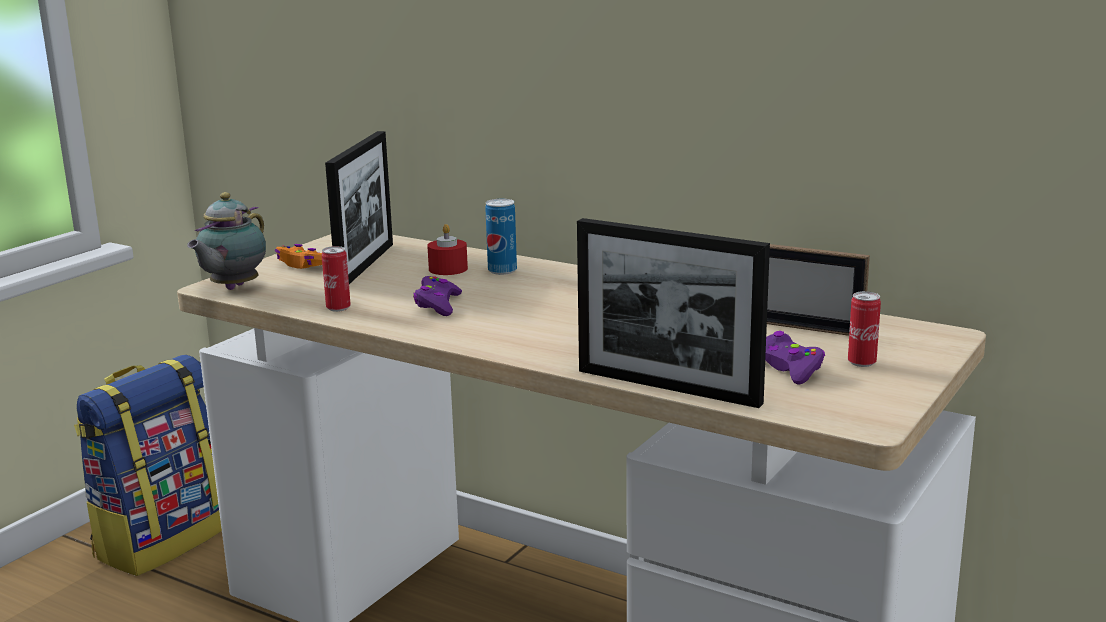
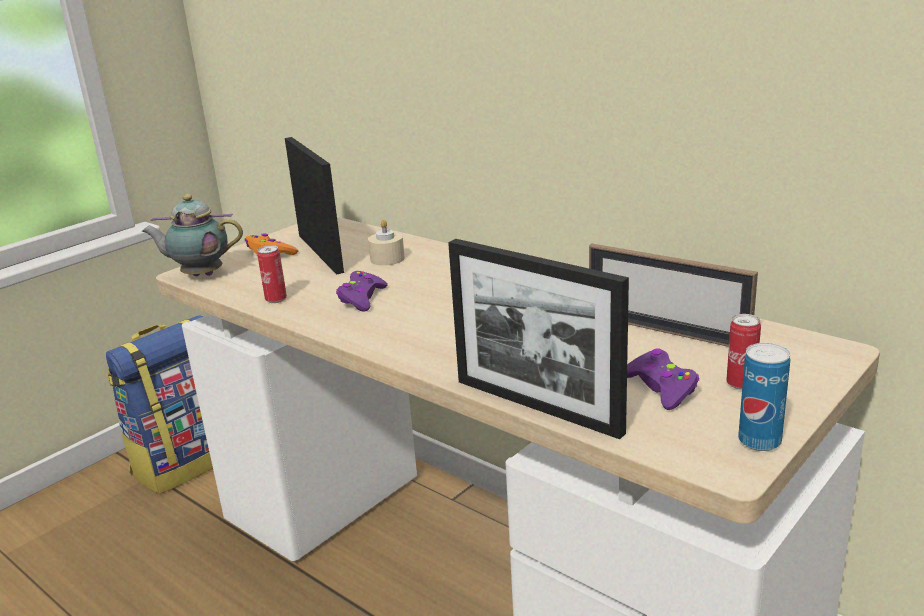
camera: 10 degrees right, 5 degrees up
(232, 288) = (200, 275): teapot -> teapot turned 60 degrees clockwise
(365, 265) = (320, 253): picture frame -> picture frame turned 45 degrees counterclockwise
(448, 269) = (387, 259): red candle -> beige candle
(502, 271) = (433, 262): can -> can (759, 441)

